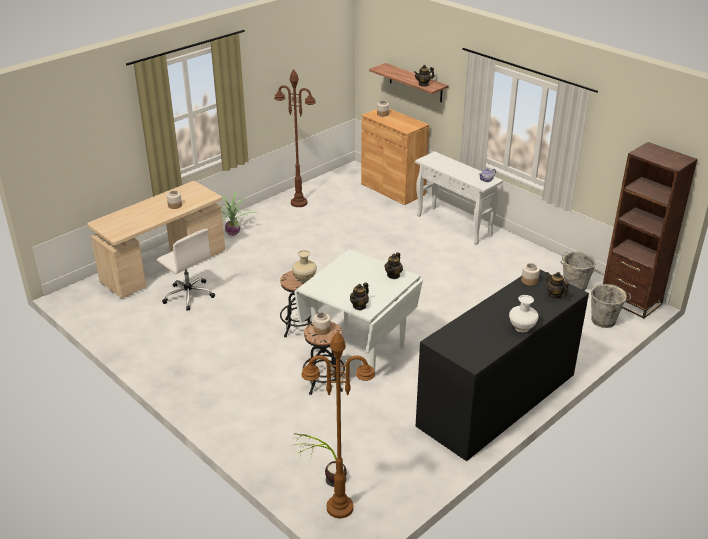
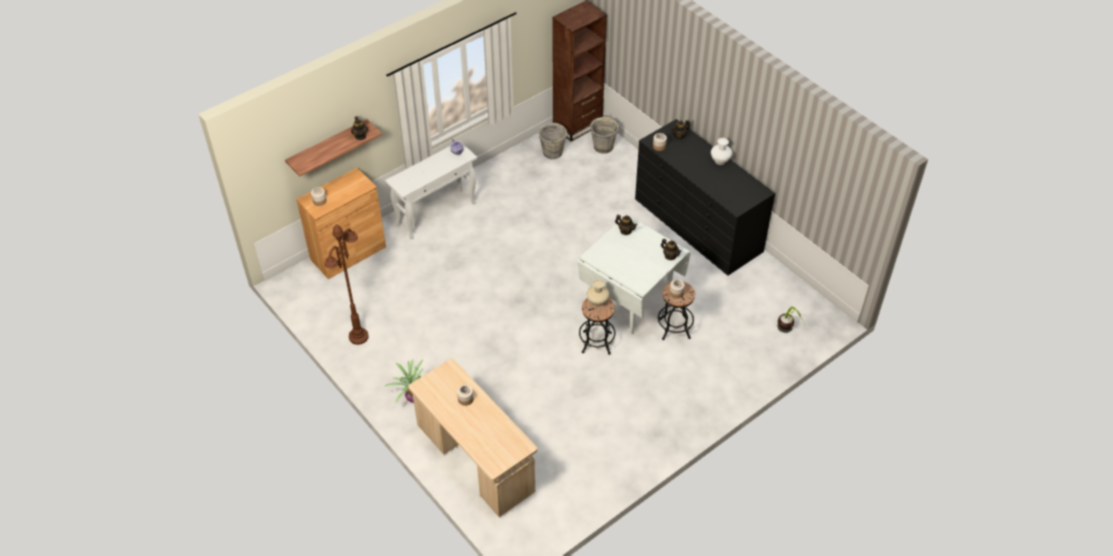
camera: 85 degrees left, 15 degrees up
(188, 295) = (532, 433): white office chair -> none
(339, 508) = (812, 326): brown floor lamp -> none

